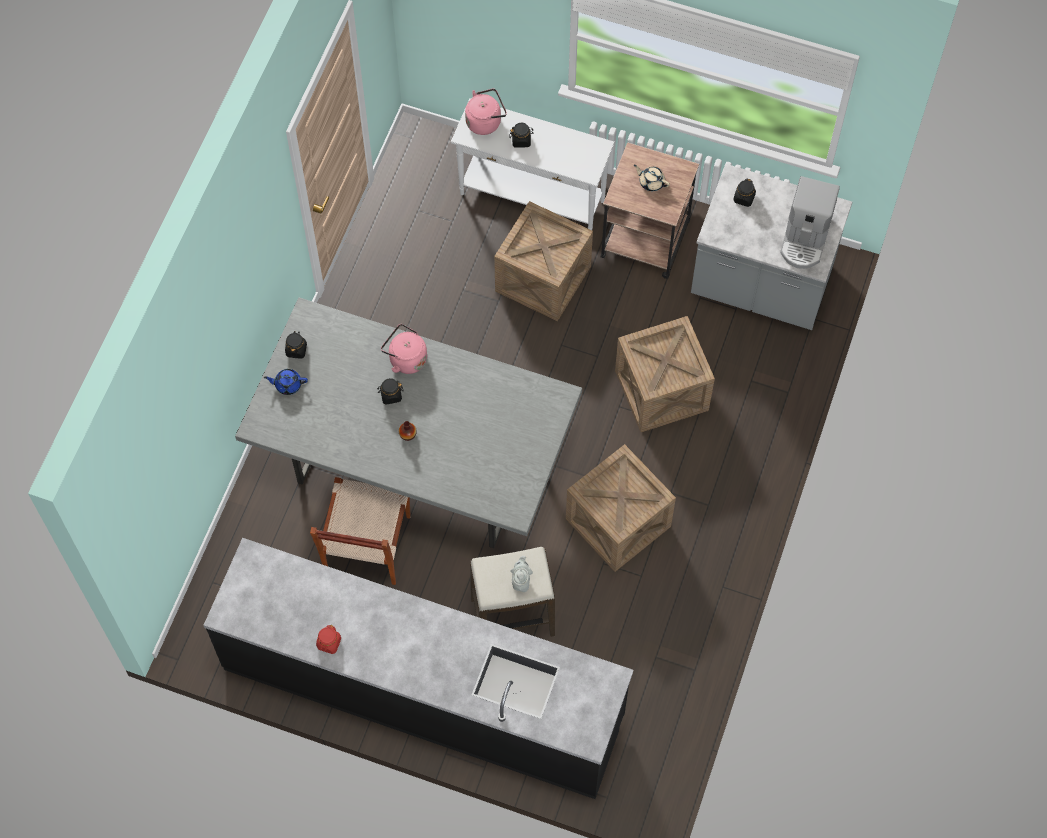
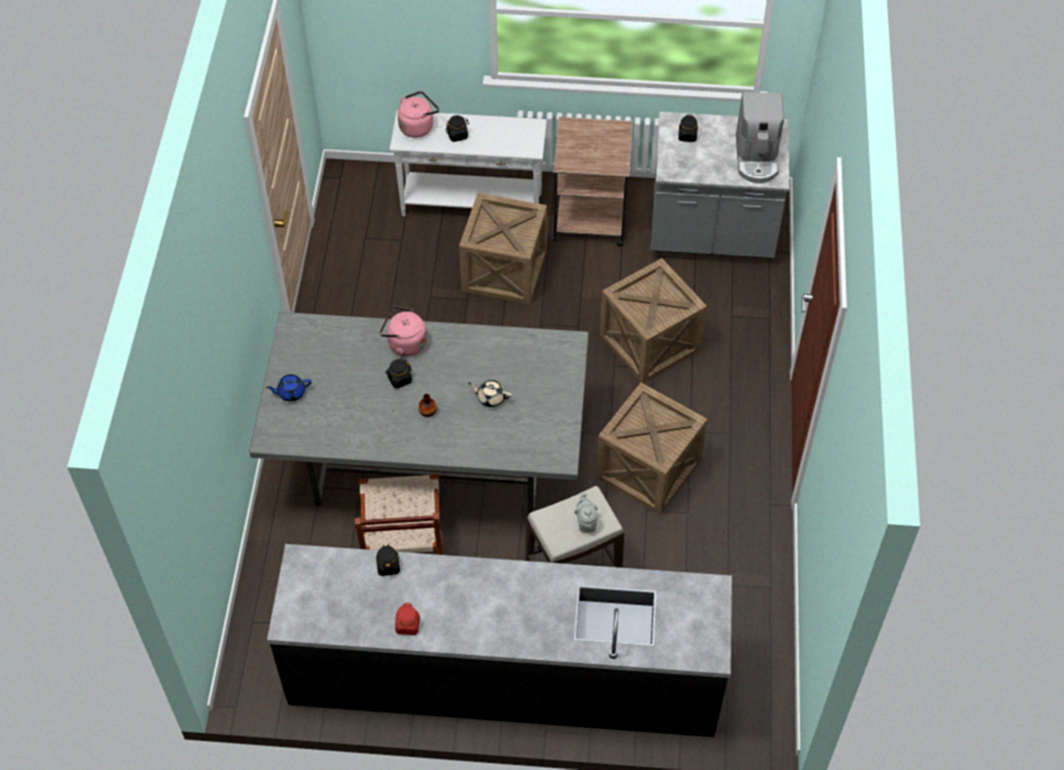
camera: 15 degrees left, 10 degrees down
(296, 350) = (291, 359): black jar -> black jar (388, 566)
(651, 182) = (593, 144): beige teapot -> beige teapot (490, 398)

